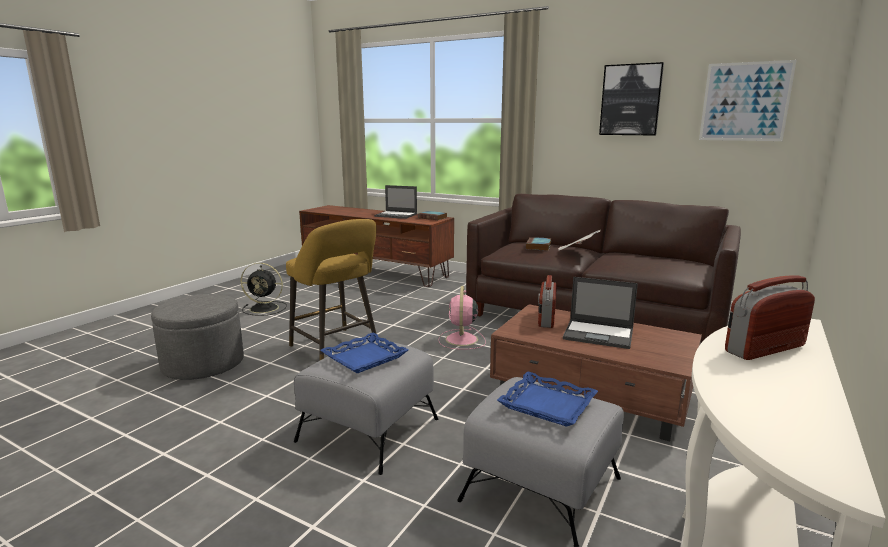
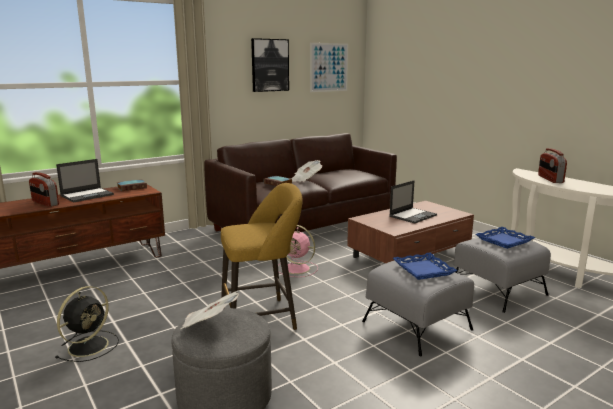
camera: 65 degrees left, 0 degrees up
(199, 299) = (209, 324): none -> newspaper
(546, 319) = (379, 220): radio -> radio (45, 203)

